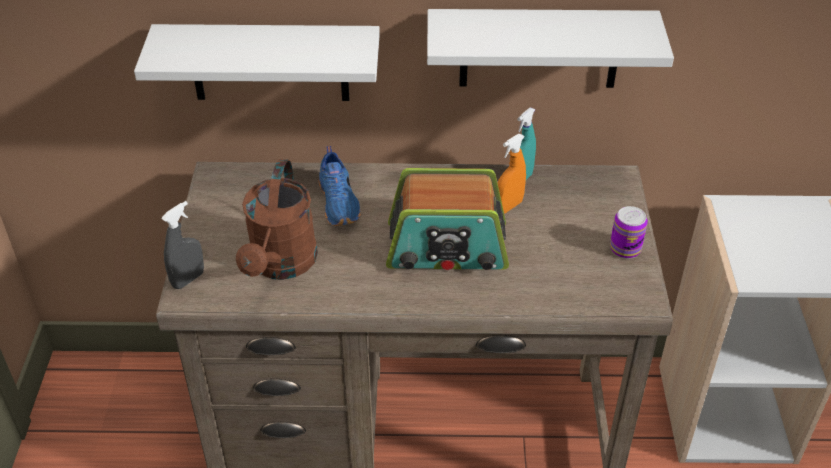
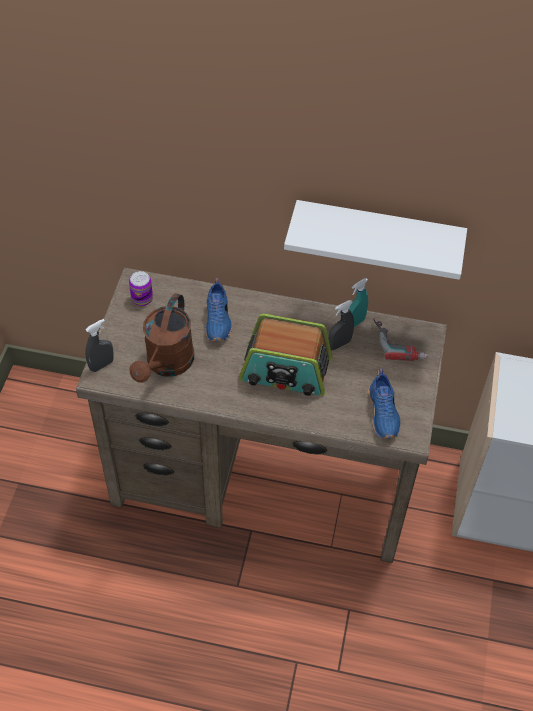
camera: 10 degrees right, 10 degrees up
(269, 62) = (181, 213): white shelf -> none
(508, 206) = (339, 344): orange spray bottle -> grey spray bottle
(585, 192) = (399, 341): none -> power drill
(595, 277) = (384, 413): none -> blue shoe
(625, 249) = (413, 394): can -> can (142, 298)

